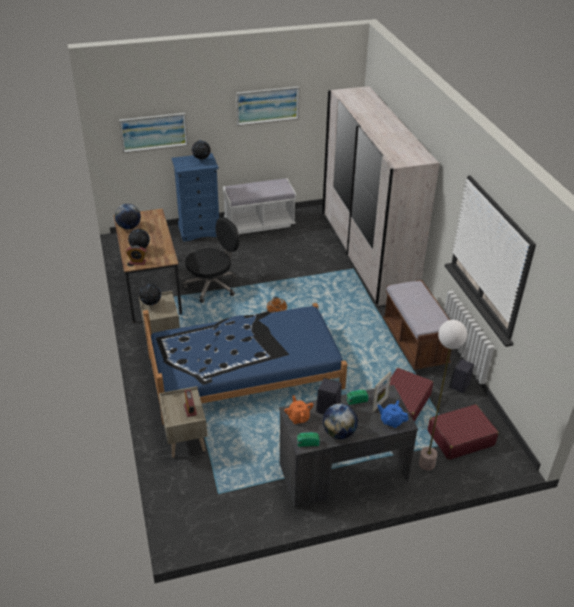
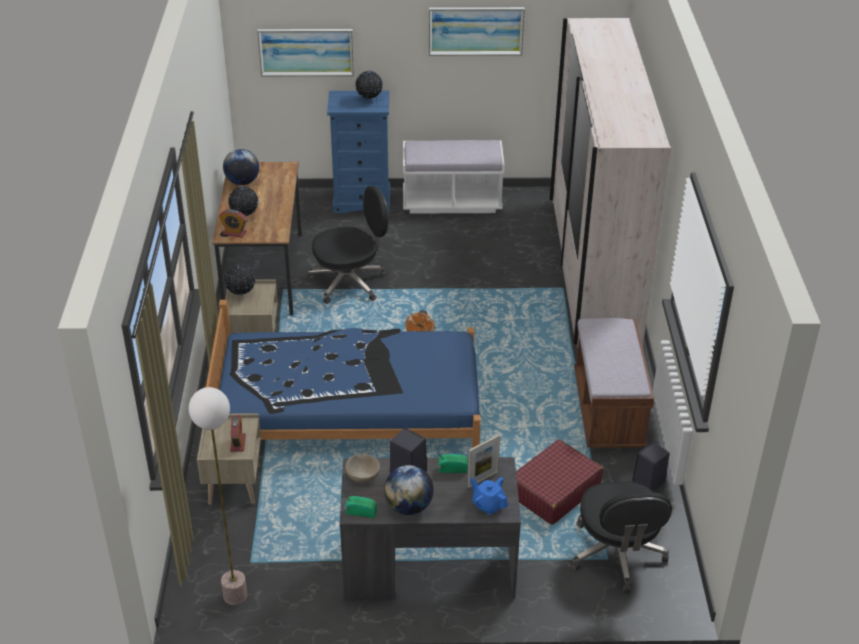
camera: 15 degrees right, 0 degrees up
(298, 417) = (363, 476): orange teapot -> beige bowl
(426, 464) = (551, 580): floor lamp -> floor lamp (235, 595)
(460, 438) = (617, 555): red suitcase -> black office chair

